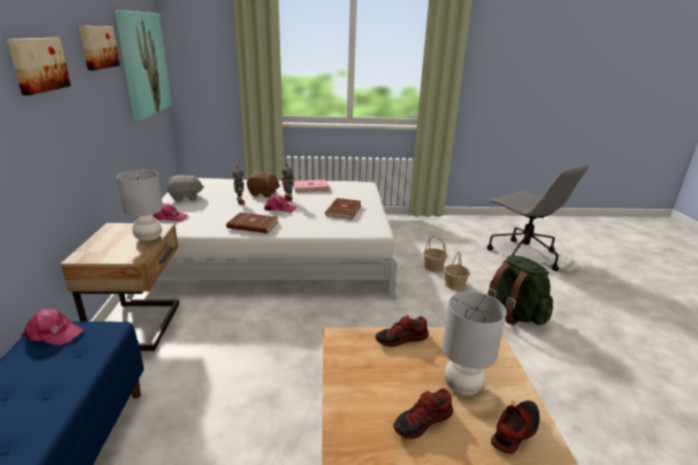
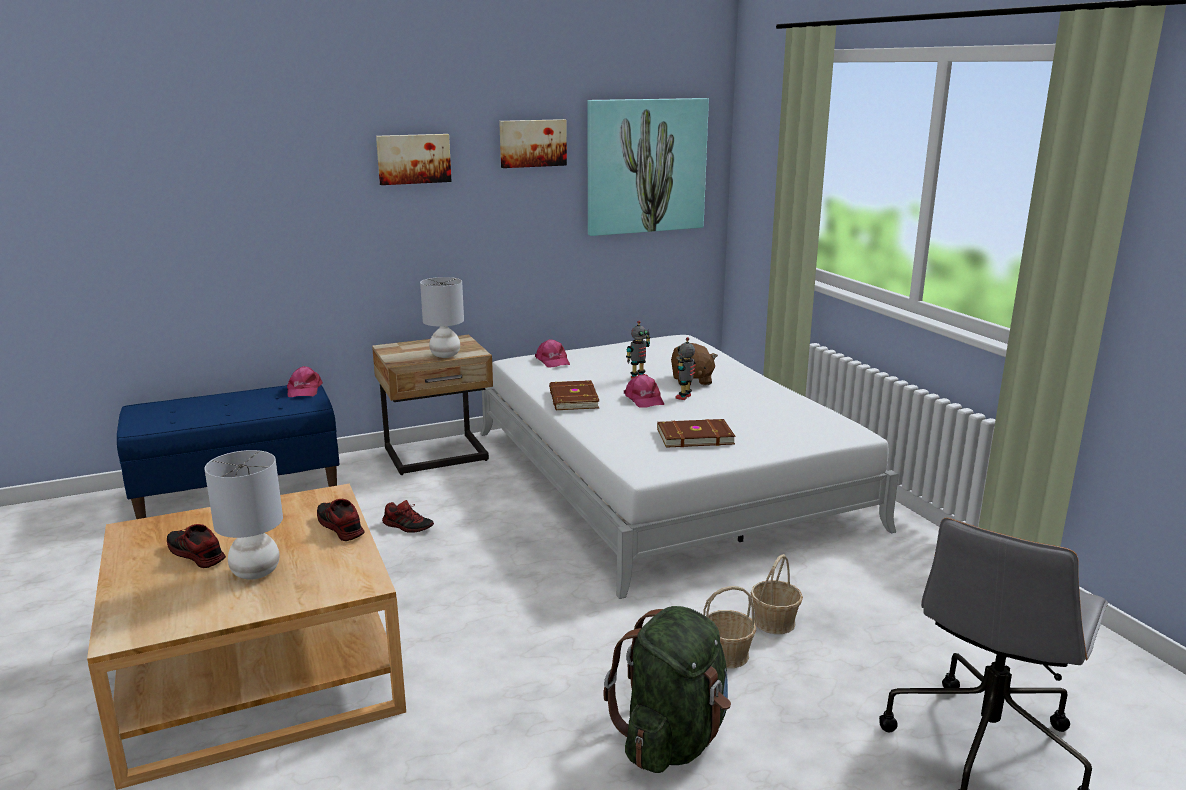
camera: 70 degrees right, 5 degrees down
(185, 198) = (618, 351): grey plush toy -> none
(310, 187) = (764, 400): pink book -> none
(514, 430) = (182, 608): shoe -> shoe (408, 526)

